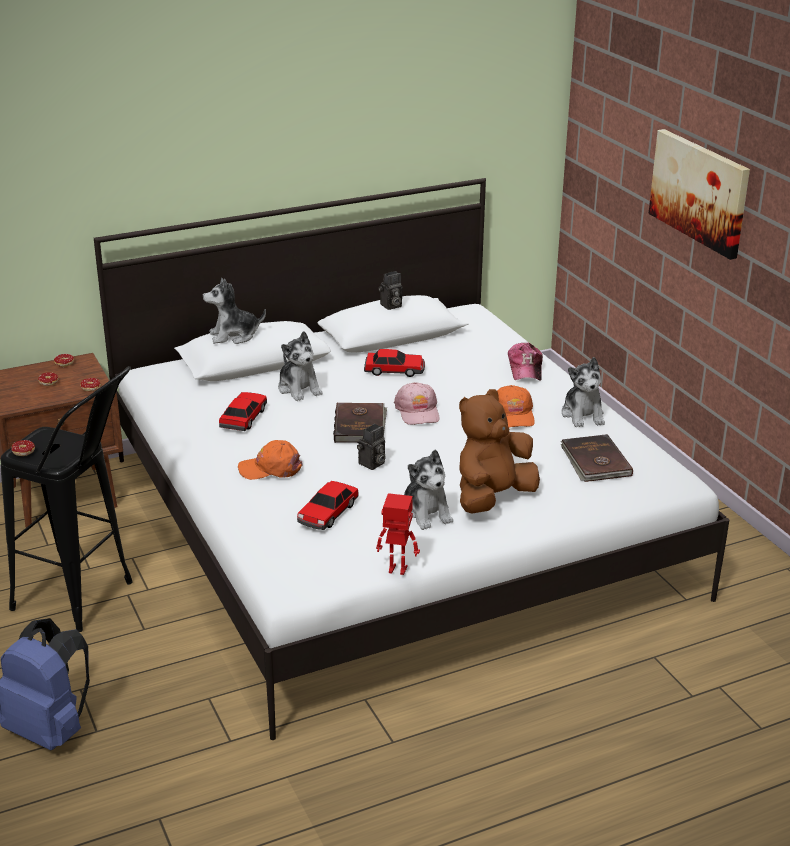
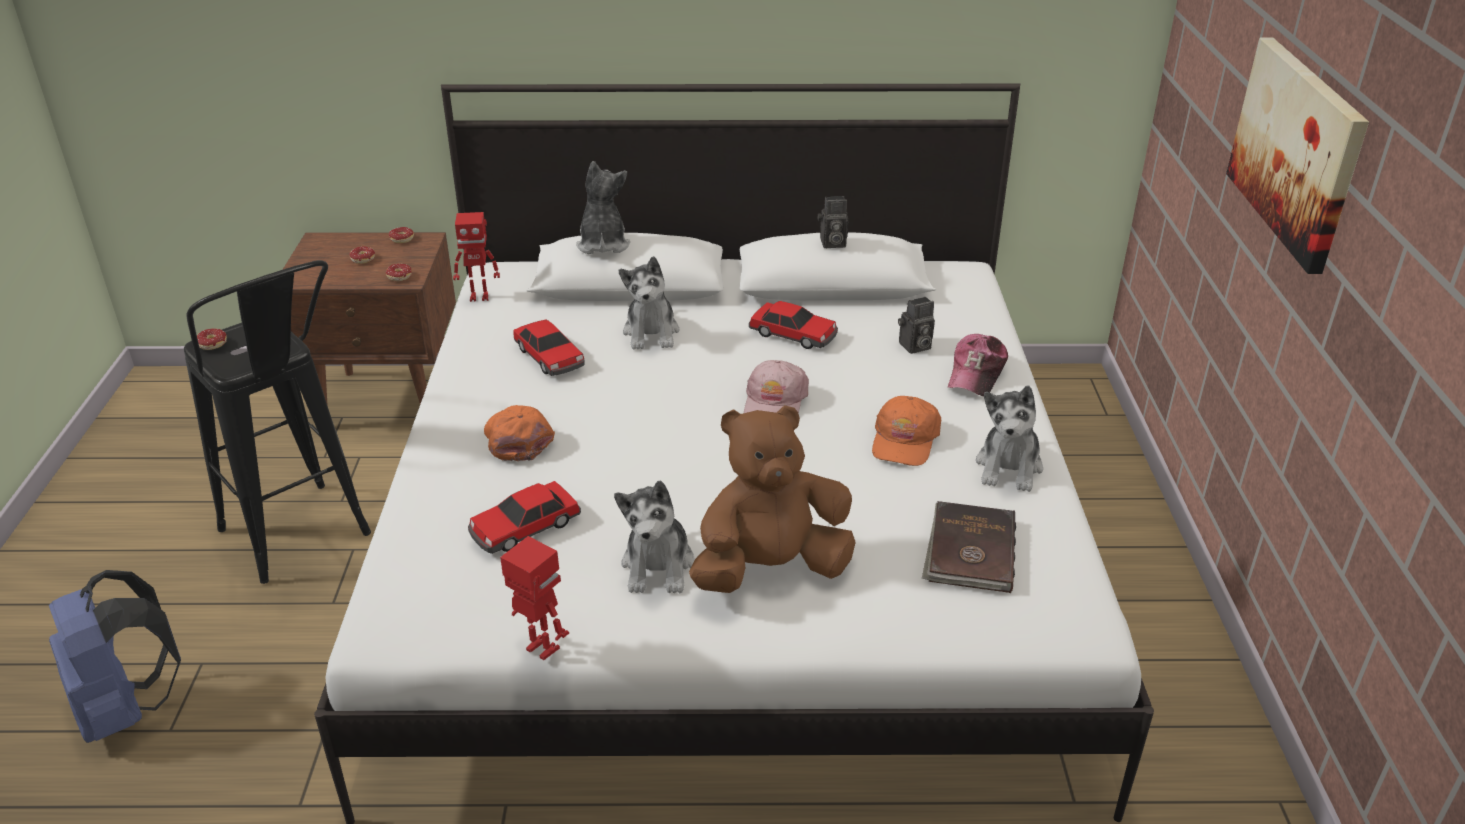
camera: 25 degrees right, 5 degrees up
(153, 391) = (479, 297): none -> toy robot
(234, 336) = (603, 244): plush toy -> plush toy turned 75 degrees clockwise
(244, 418) = (550, 357): toy car -> toy car turned 105 degrees clockwise
(271, 468) = (517, 438): orange cap -> orange cap turned 45 degrees clockwise
(360, 425) = (681, 405): brown book -> none
(372, 464) = (647, 467): camera -> camera (914, 347)

